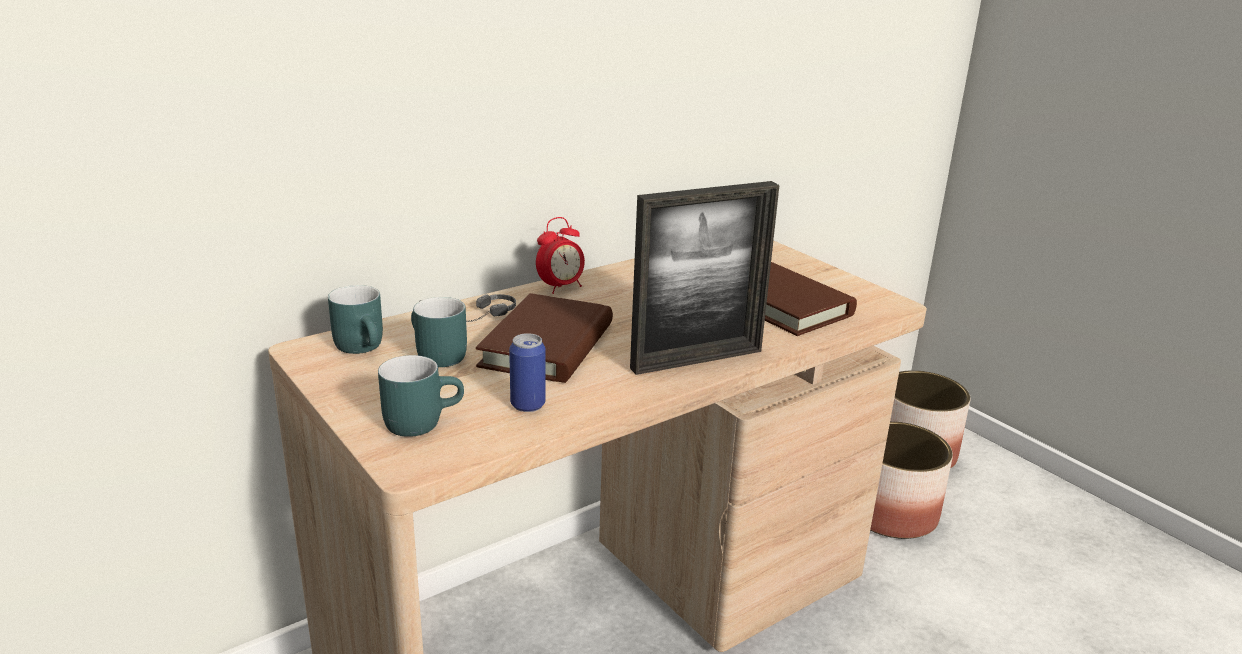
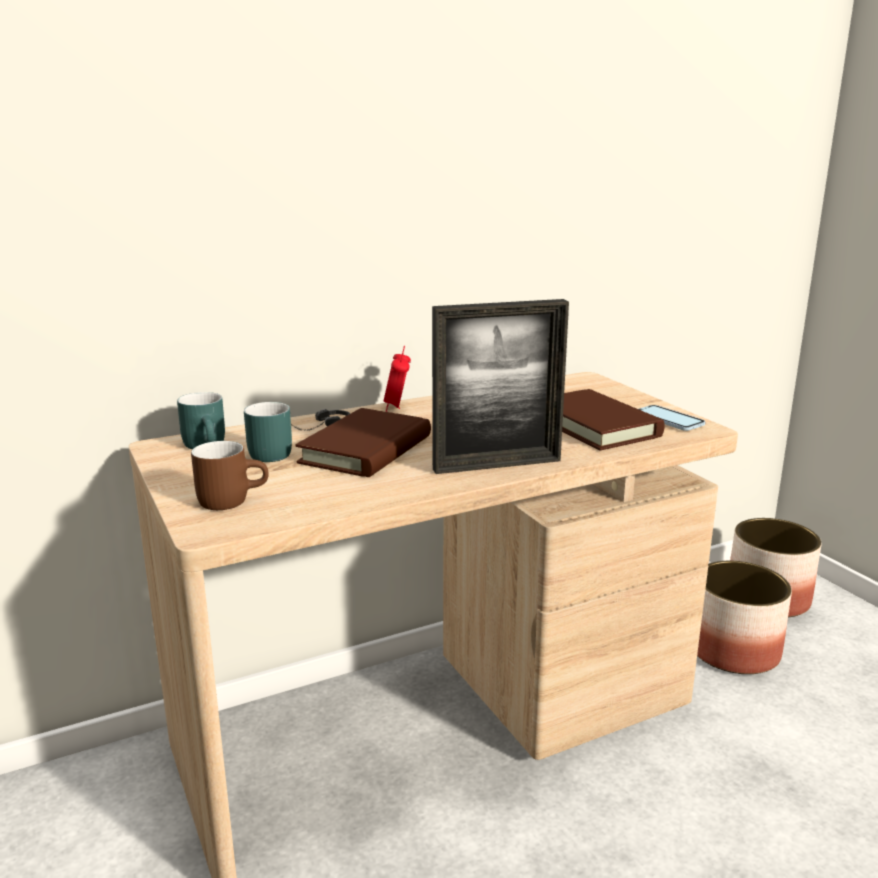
camera: 10 degrees right, 5 degrees down
(421, 420) = (231, 499): turquoise mug -> brown mug
(528, 405) = (329, 492): can -> none
(560, 287) = (397, 408): alarm clock -> alarm clock turned 120 degrees clockwise
(853, 294) = (668, 420): none -> phone

